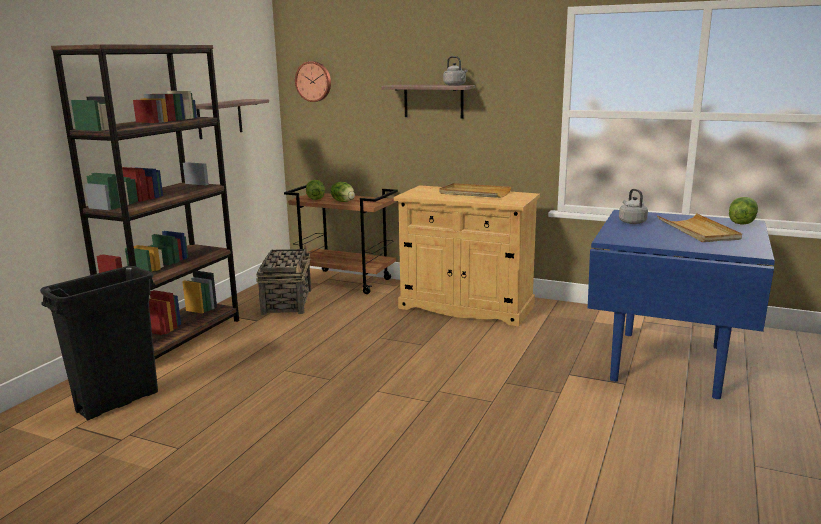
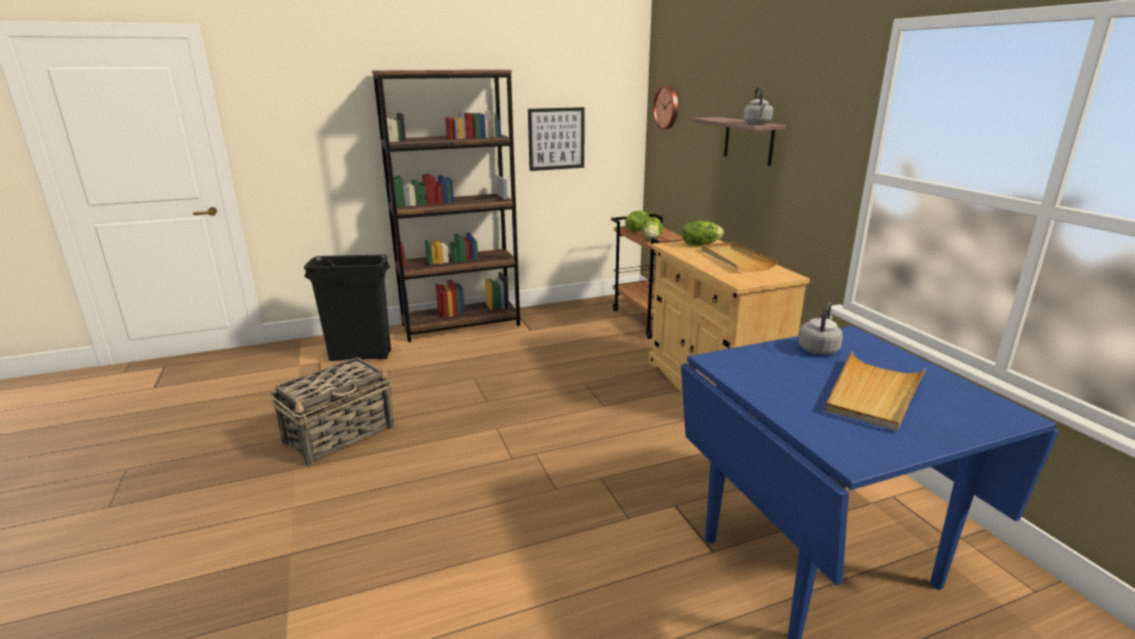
camera: 45 degrees right, 5 degrees up
(219, 118) = (556, 139): shelf -> picture
(287, 301) = (577, 322): basket -> basket (341, 434)
(741, 223) = (992, 410): lettuce -> lettuce (700, 245)

